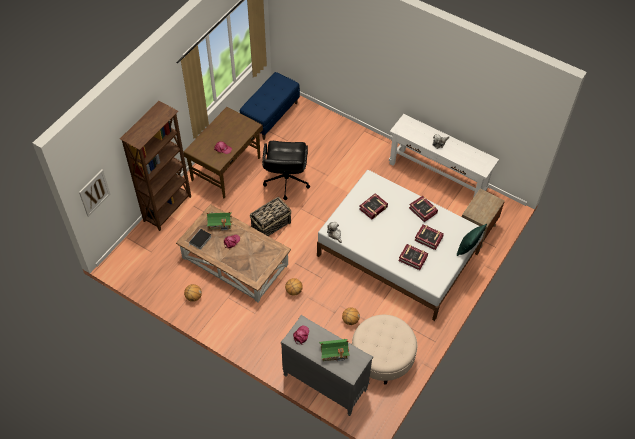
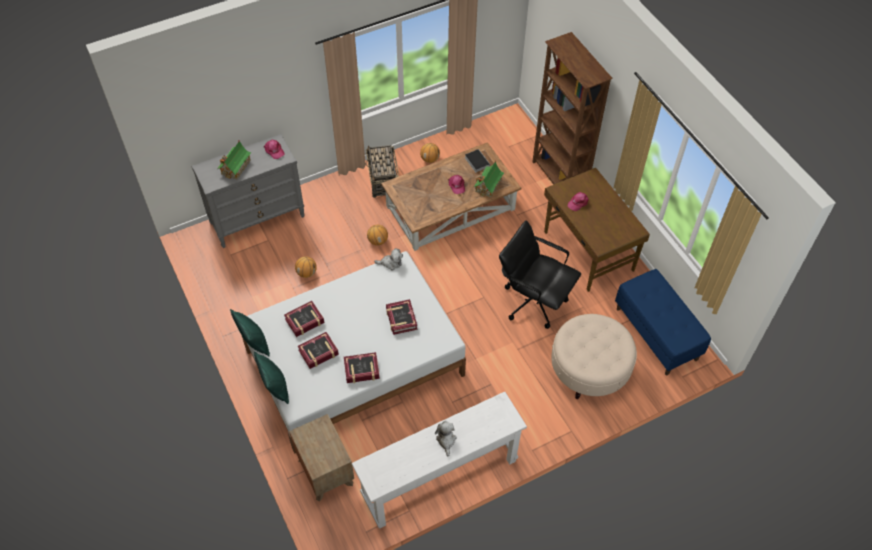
camera: 120 degrees right, 0 degrees up
(94, 192) = (540, 35): picture -> none
(271, 224) = (478, 259): basket -> basket (383, 180)
(382, 358) = (243, 278): beige ottoman -> beige ottoman (589, 370)
(448, 277) = (254, 342): none -> green pillow

